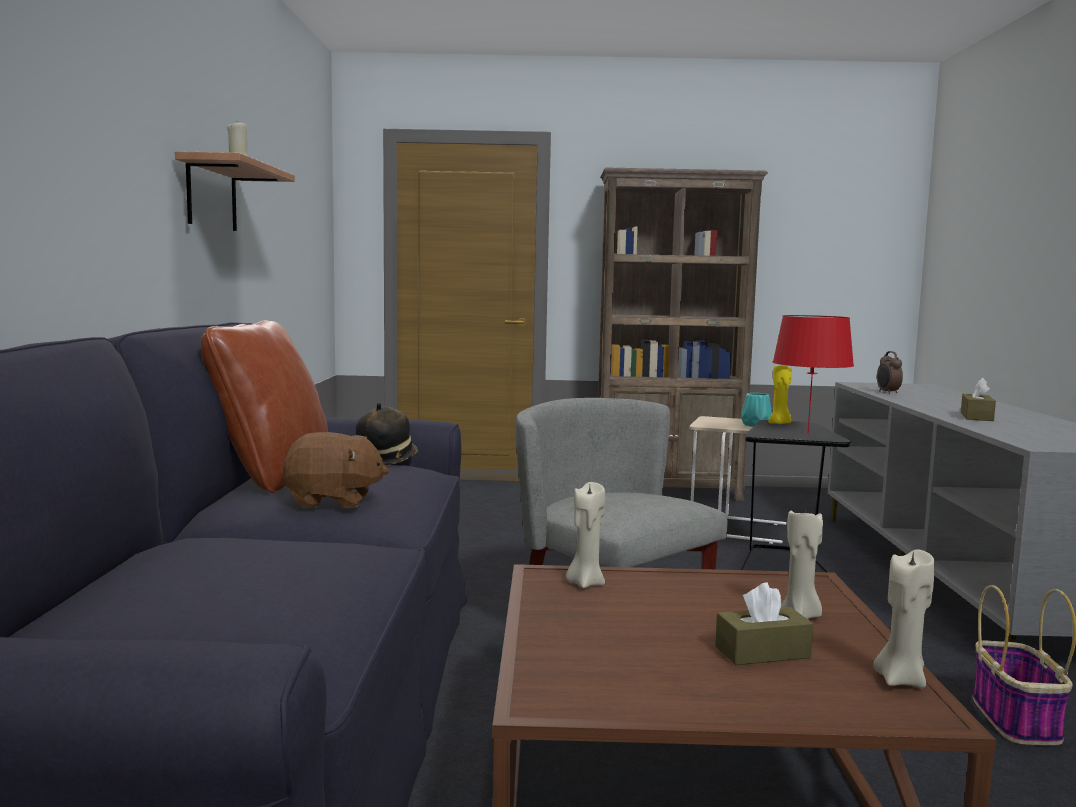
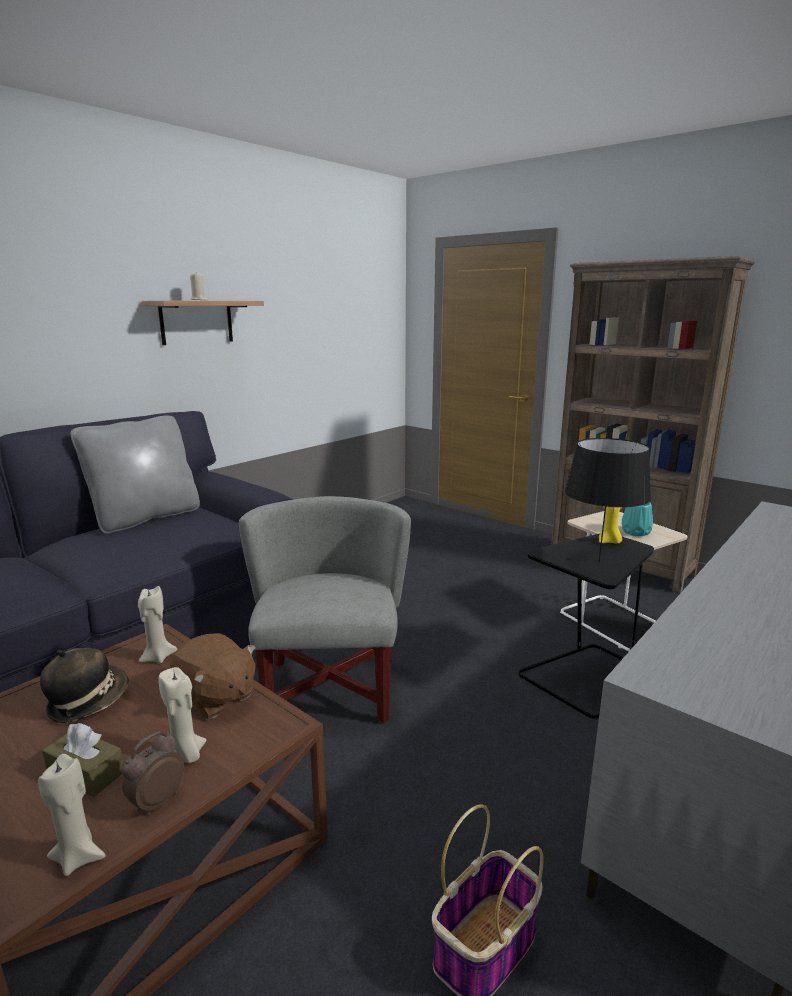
camera: 40 degrees right, 10 degrees up
(272, 476) = (146, 517): brown pillow -> grey pillow
(333, 501) = (107, 549): brown plush toy -> brown plush toy (215, 697)
(384, 459) = (222, 517): hat -> hat (88, 701)
(808, 433) = (598, 562): red table lamp -> black table lamp
(887, 392) = (767, 531): alarm clock -> alarm clock (156, 801)
(976, 417) = (745, 600): brown tissue box -> none

